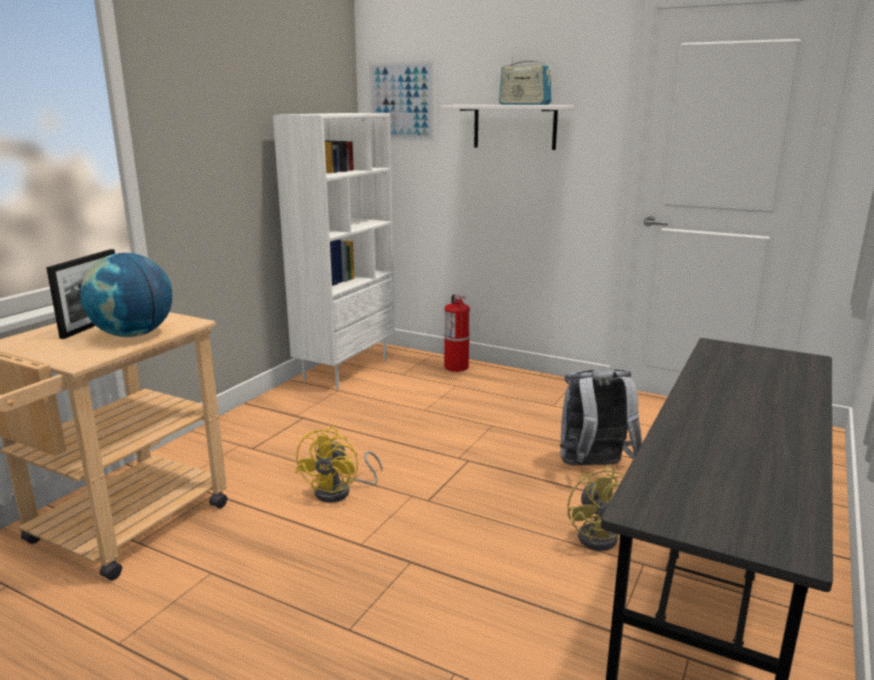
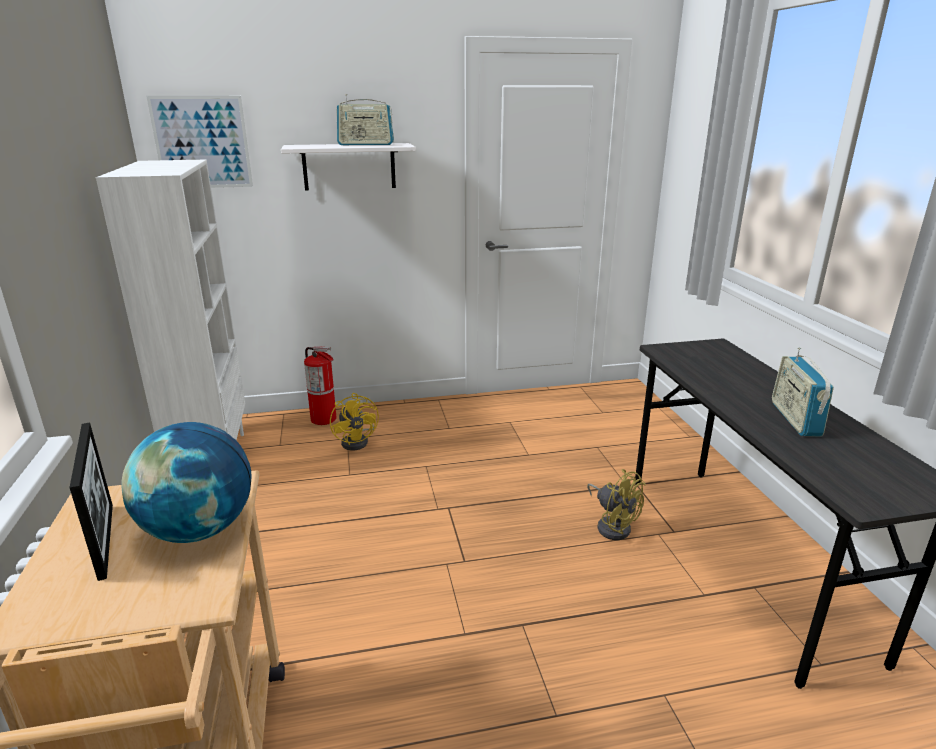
camera: 40 degrees left, 5 degrees up
(340, 492) = (381, 593): yellow fan -> yellow fan (358, 441)
(594, 467) = (541, 471): grey backpack -> none
(741, 434) = (795, 419): none -> radio

